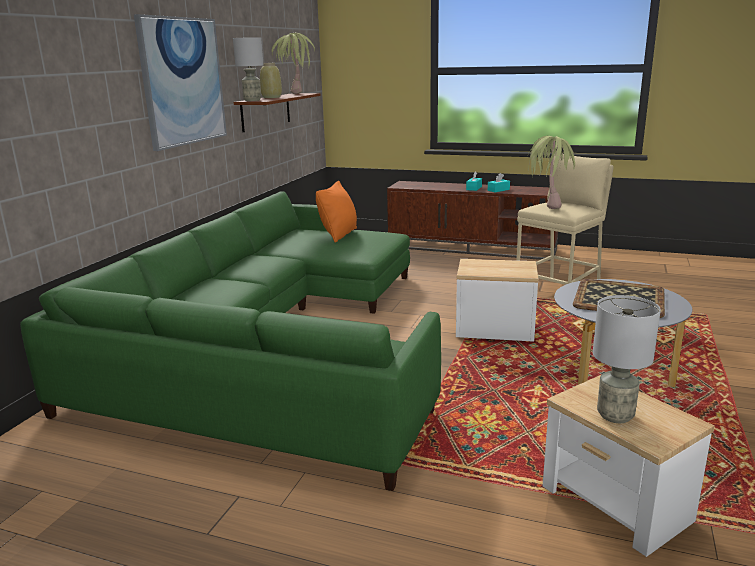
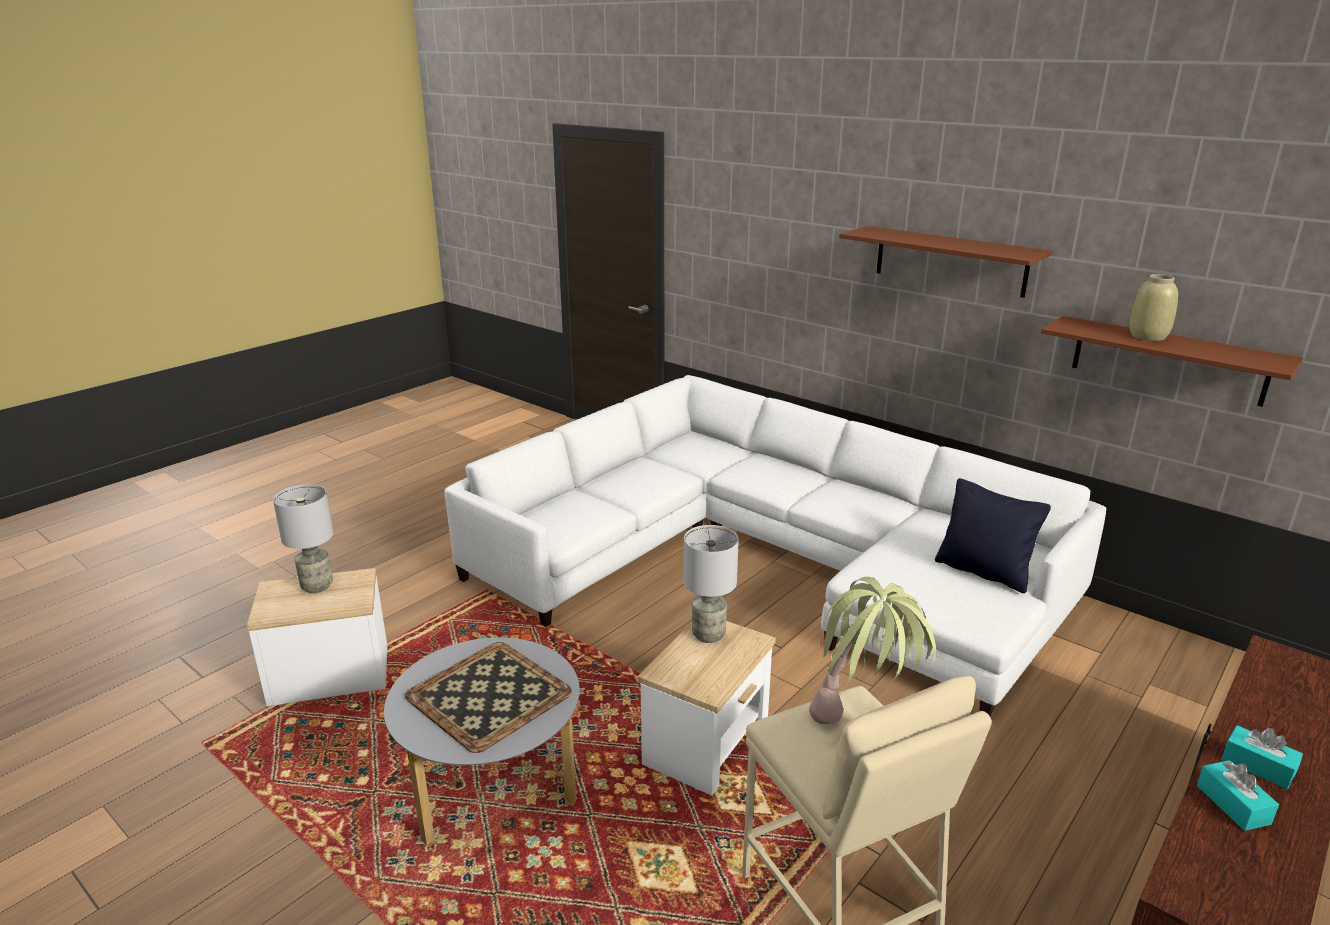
camera: 110 degrees right, 5 degrees up
(183, 81) = (950, 261): picture -> brown shelf
(252, 100) = (1077, 323): grey table lamp -> grey table lamp (709, 634)
(270, 342) = (768, 561): green sofa -> white sofa
(295, 94) = (1232, 354): potted plant -> none
(339, 235) = (983, 572): orange pillow -> black pillow

